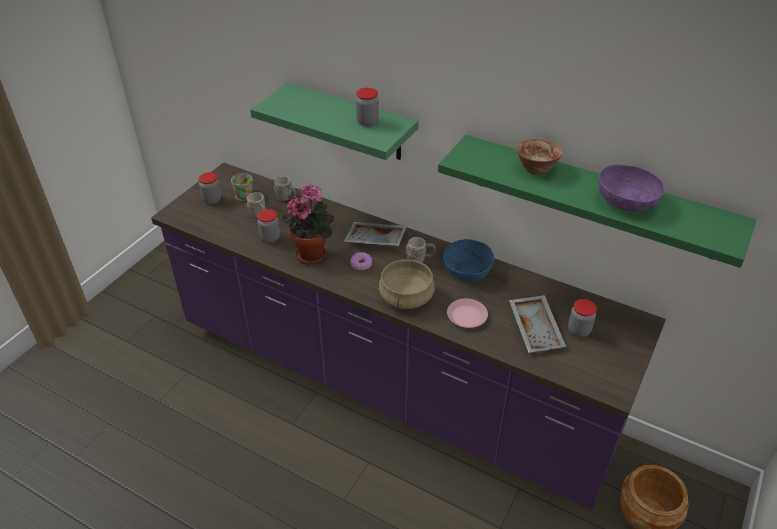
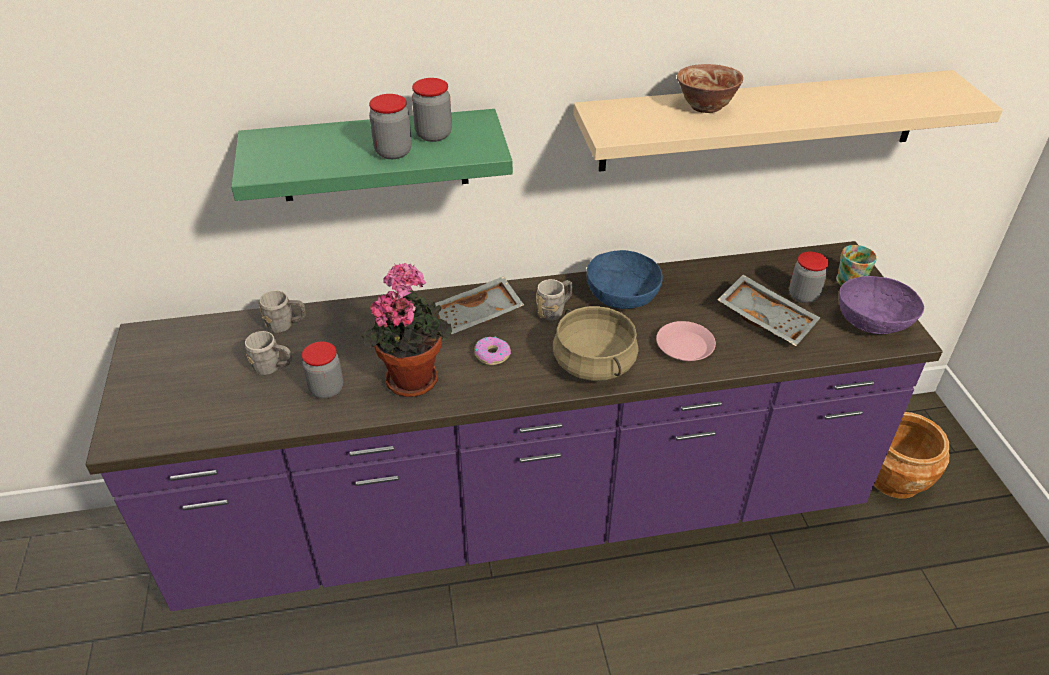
camera: 40 degrees left, 0 degrees up
(212, 200) = (167, 384): jar -> jar (393, 152)
(246, 194) = (215, 350): mug -> mug (848, 278)
(594, 196) = (762, 121): green shelf -> beige shelf
(626, 202) = (835, 102): purple bowl -> purple bowl (873, 321)

